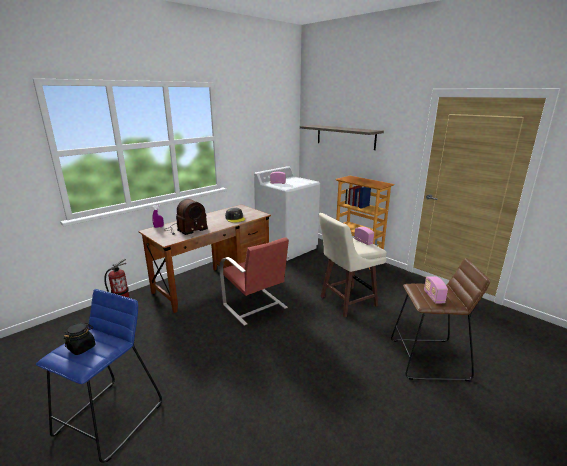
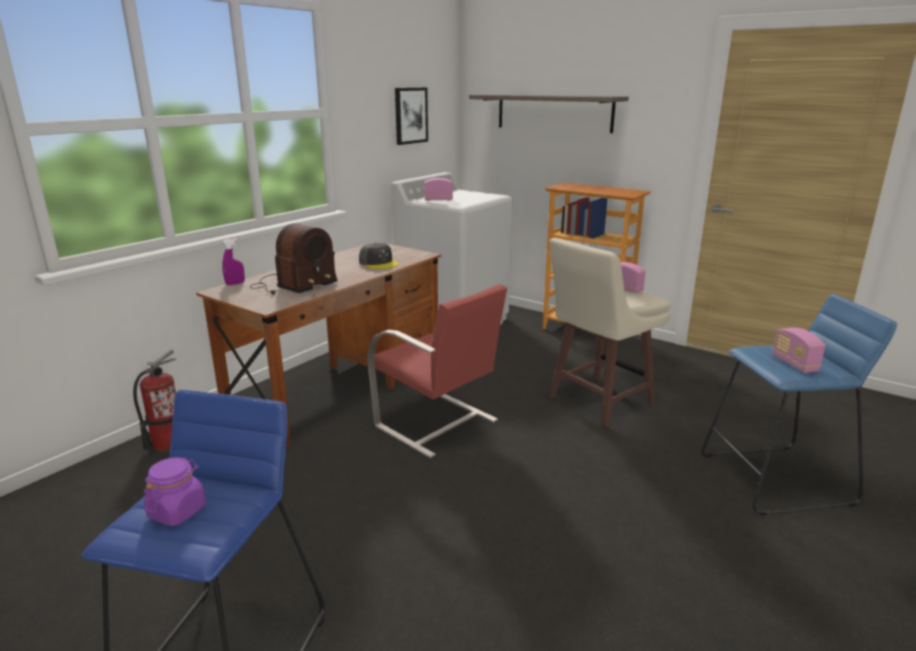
camera: 10 degrees left, 0 degrees up
(82, 347) = (177, 511): black jar -> purple jar
(267, 137) = (410, 115): none -> picture
(428, 359) = (776, 479): brown stool -> blue stool

